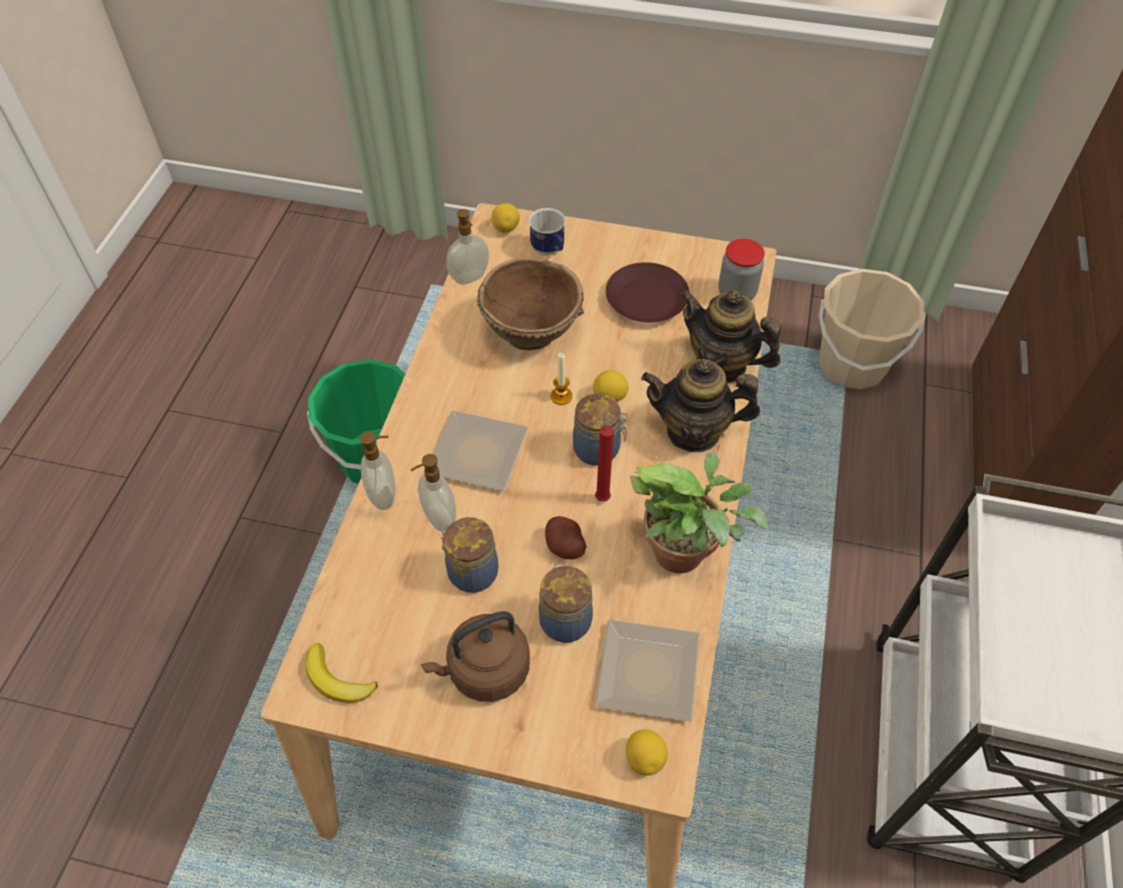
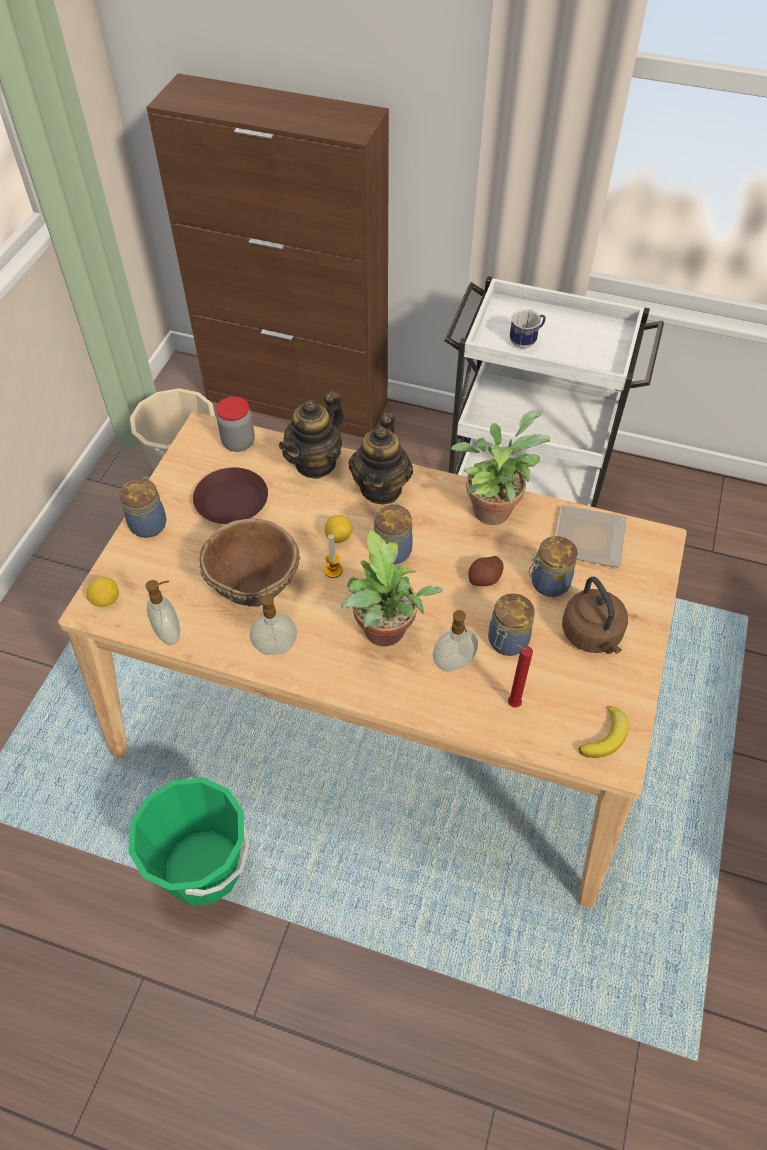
camera: 85 degrees left, 0 degrees up
(384, 495) = (428, 705): soap dispenser -> soap dispenser (275, 646)
(476, 451) = (386, 635): plate -> potted plant
(550, 251) = (150, 566): mug -> mug (526, 341)
(602, 496) = (439, 551): red candle -> red candle (511, 704)
(605, 241) = (149, 523): none -> jar
(645, 758) = (651, 547): lemon -> none

